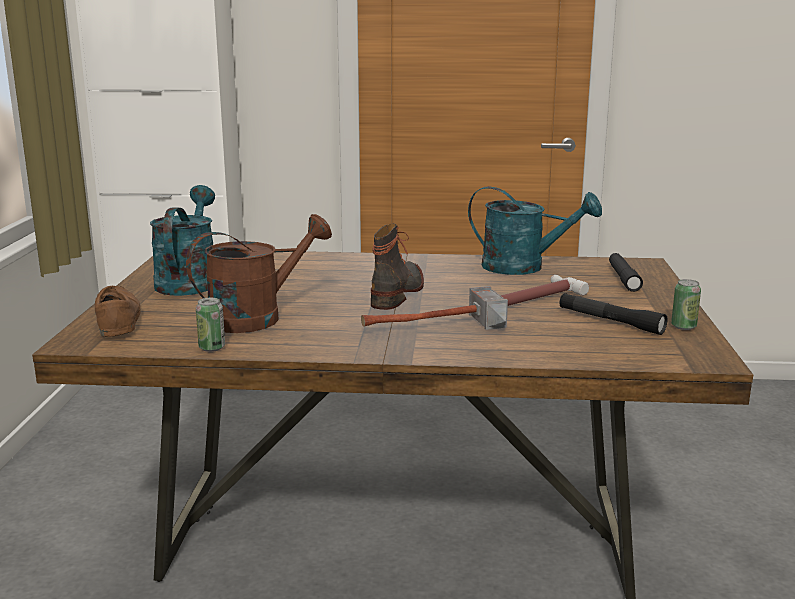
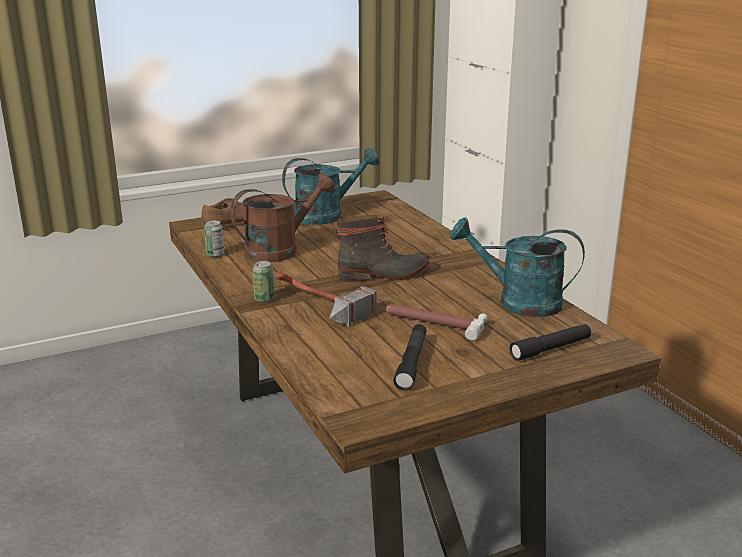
camera: 60 degrees right, 5 degrees up
(256, 317) = (280, 250): brown watering can -> brown watering can turned 60 degrees counterclockwise
(524, 267) = (518, 302): turquoise watering can -> turquoise watering can turned 120 degrees clockwise
(683, 326) = (437, 397): can -> can (264, 299)

